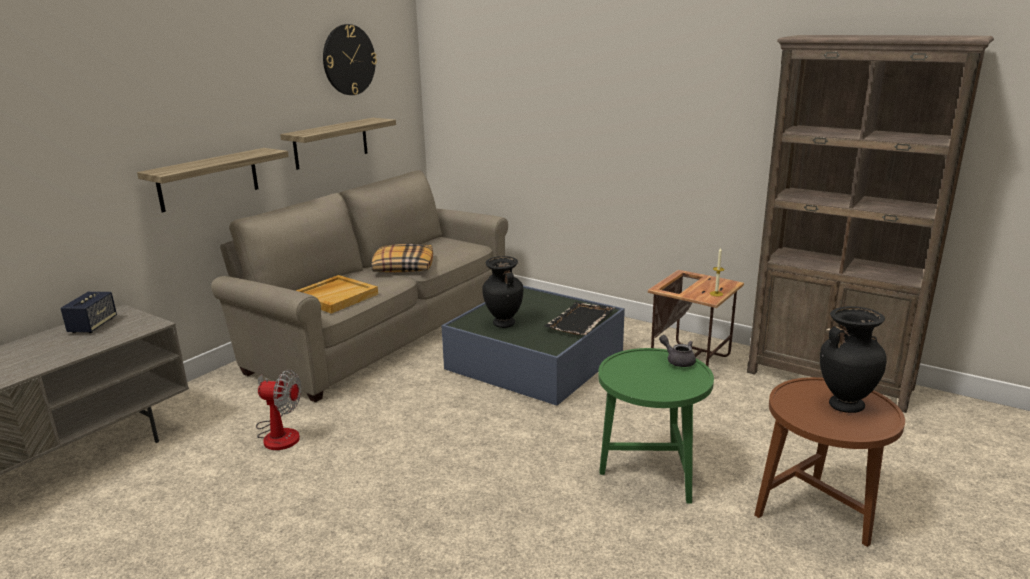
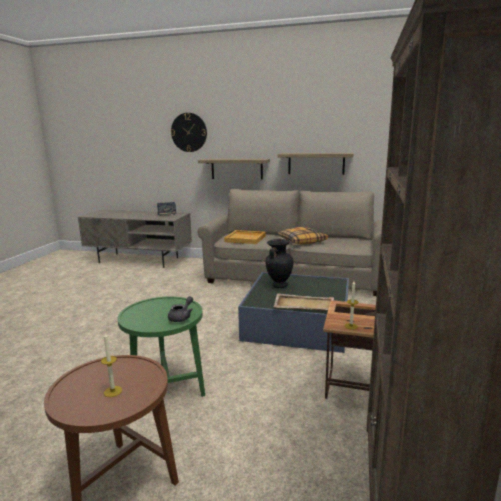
camera: 70 degrees right, 5 degrees down
(279, 433) = (177, 283): fan -> none
(349, 60) = (339, 114): wall clock -> wall clock (189, 132)
(580, 321) = (303, 304): black tray -> beige tray
(844, 405) = (113, 391): black vase -> candle

